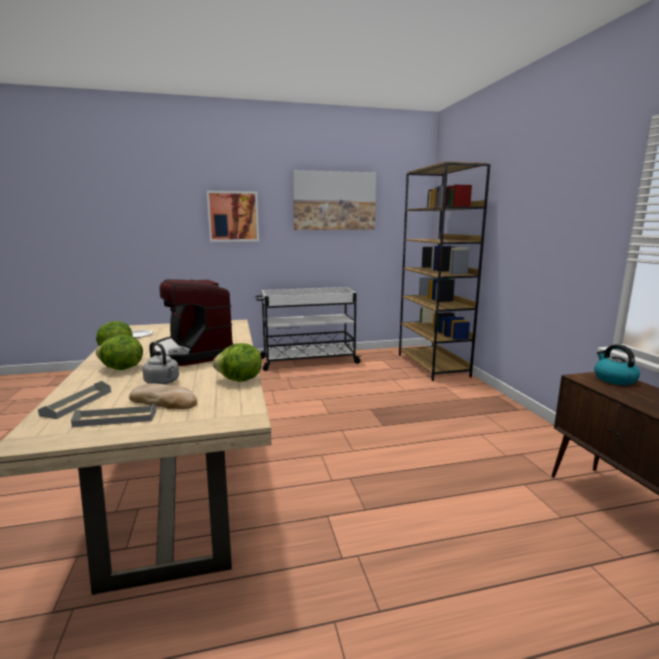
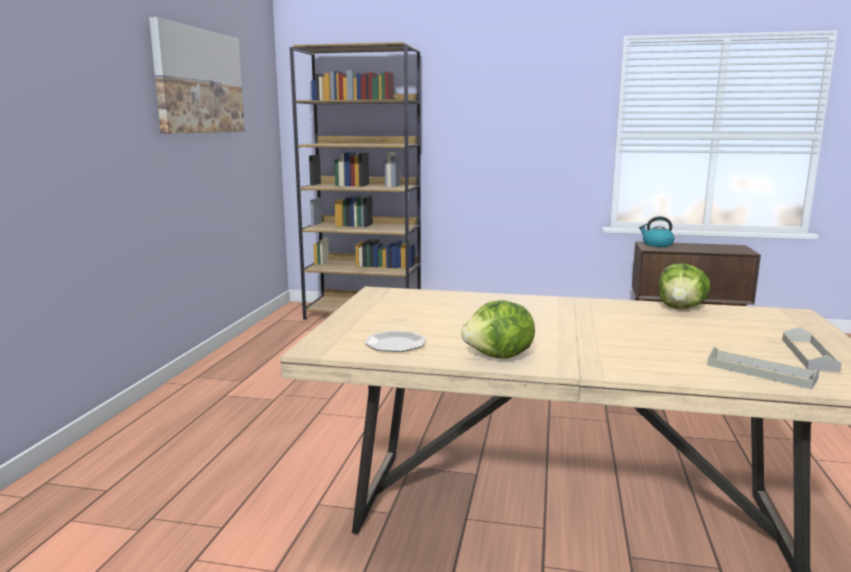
camera: 65 degrees left, 0 degrees up
(121, 369) = (612, 353): lettuce -> none
(163, 382) = (682, 335): grey kettle -> none
(164, 401) = (750, 336): bread -> none
(193, 353) = (551, 319): coffee machine -> none
(233, 216) = (75, 105): picture -> none
(307, 361) = (230, 369): white cart -> none

